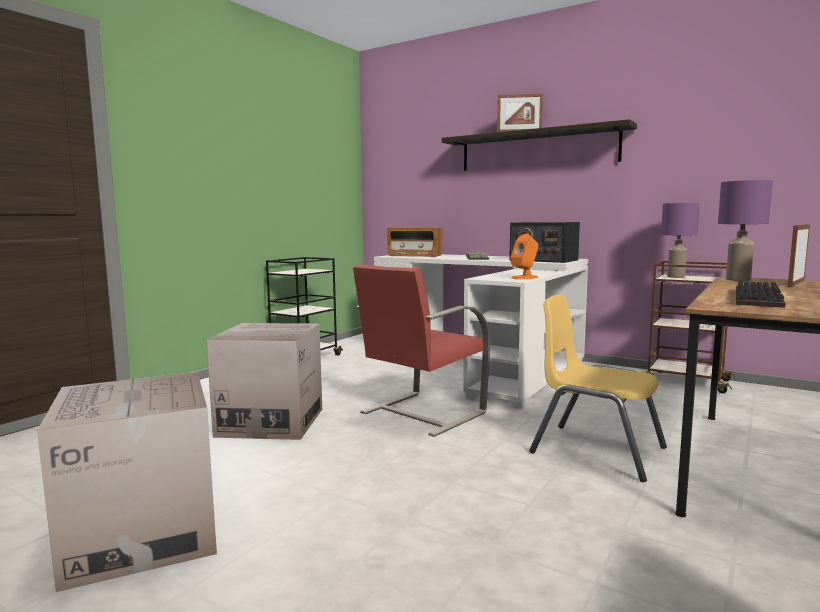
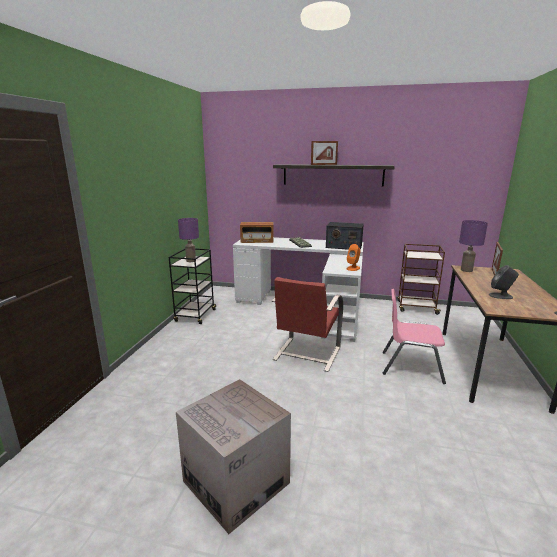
camera: 20 degrees left, 10 degrees up
(271, 422) = (226, 377): cardboard box -> none
(597, 450) = (411, 366): yellow chair -> pink chair
(676, 277) = (415, 254): purple table lamp -> purple table lamp (191, 261)
(760, 298) = (501, 296): keyboard -> grey speaker

